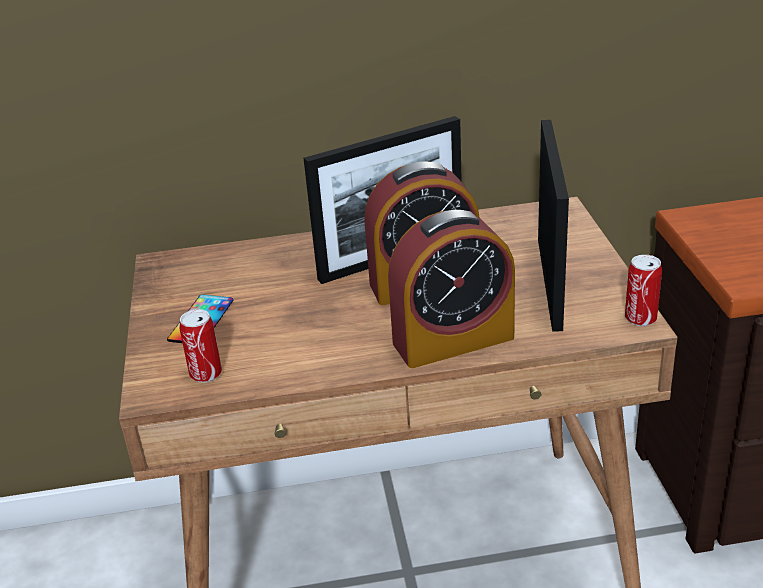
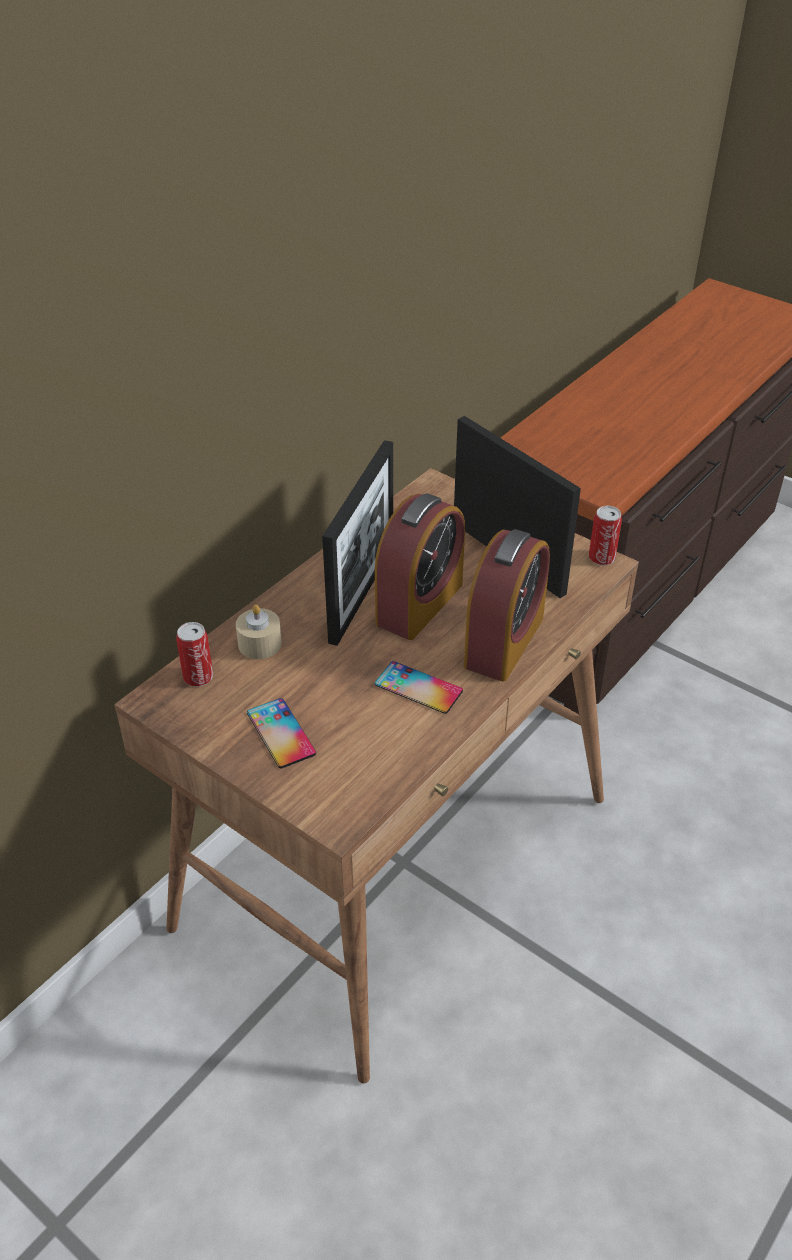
camera: 45 degrees left, 10 degrees up
(206, 374) = (357, 777): can -> can (198, 677)
(272, 259) = (260, 644): none -> beige candle
(337, 339) = (418, 688): none -> phone

